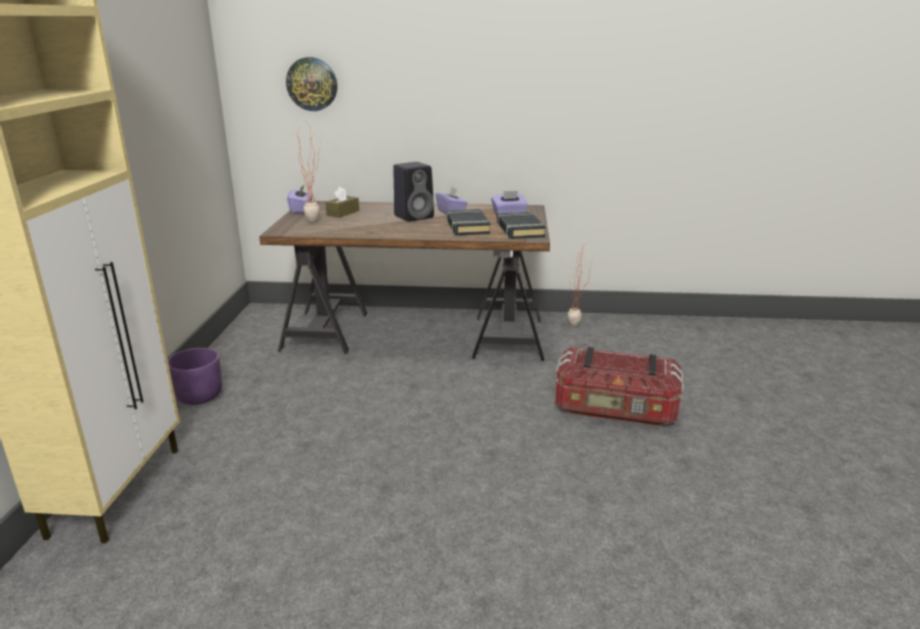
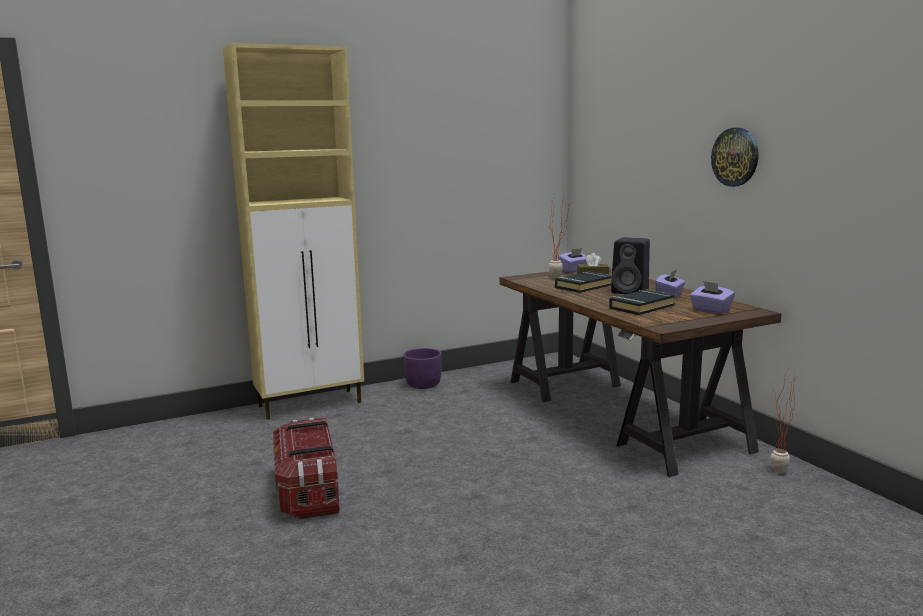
camera: 60 degrees right, 10 degrees down
(312, 84) = (616, 161): wall clock -> wall clock (735, 157)
(519, 230) = (673, 320): black book -> black book (583, 286)
(615, 410) = (629, 536): storage box -> storage box (308, 491)

